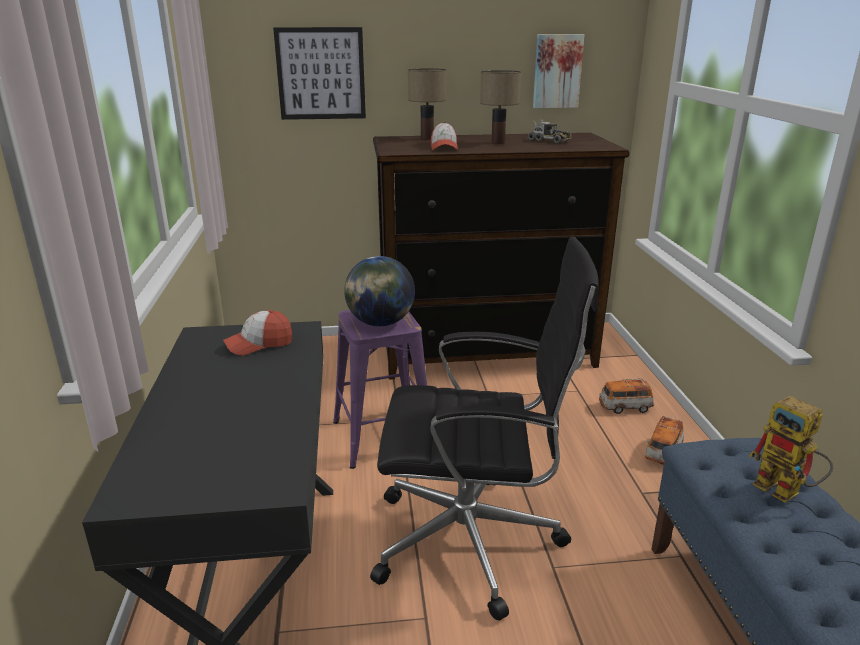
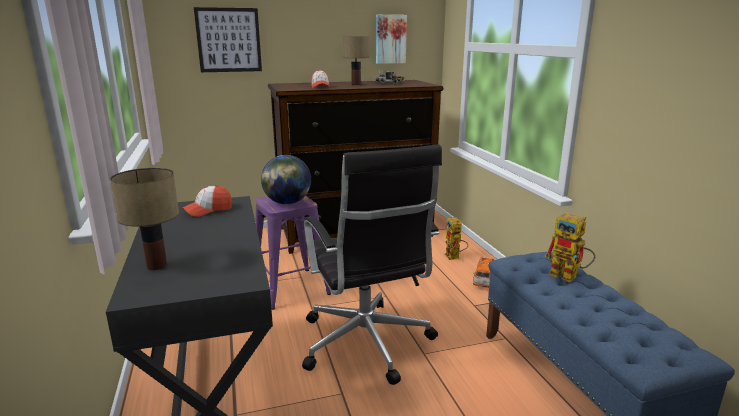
camera: 10 degrees left, 5 degrees down
(427, 138) = (306, 83): table lamp -> table lamp (156, 266)
(473, 541) = (366, 344): black office chair -> black office chair turned 75 degrees clockwise
(625, 407) = (454, 258): toy car -> toy robot

